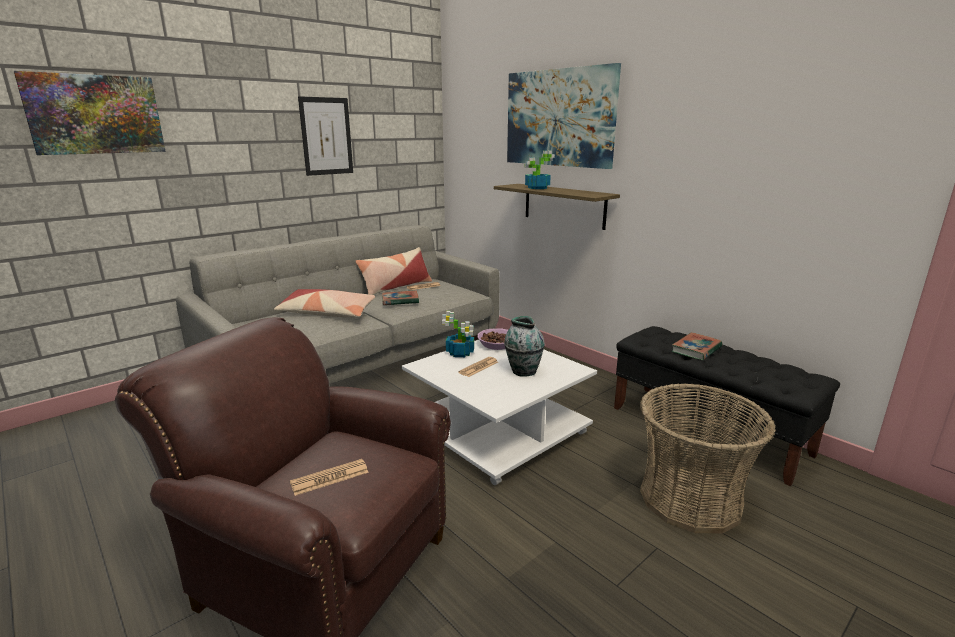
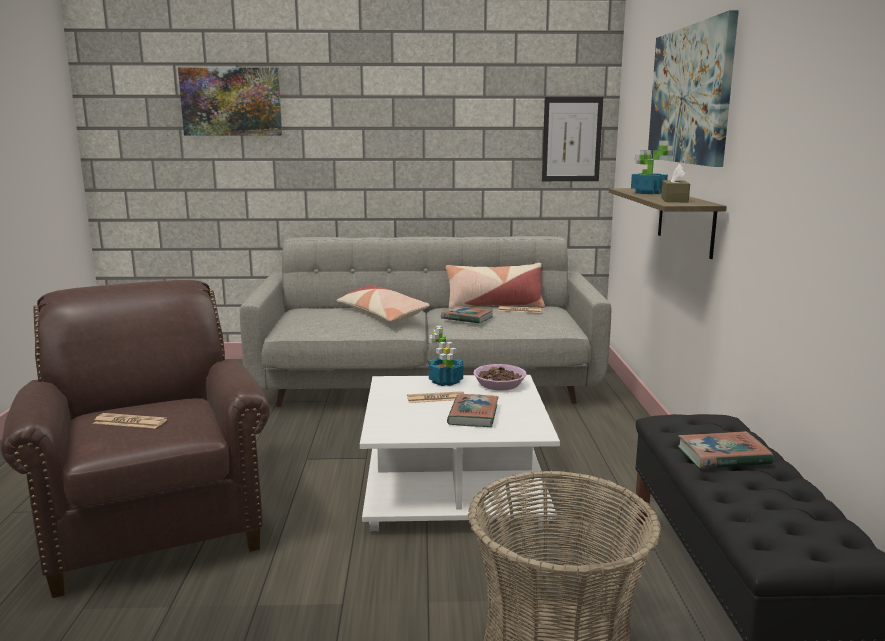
camera: 40 degrees right, 5 degrees down
(326, 136) = (450, 123): picture -> picture (571, 139)
(523, 371) = (473, 415): vase -> book
(579, 192) = (674, 200): none -> brown tissue box

